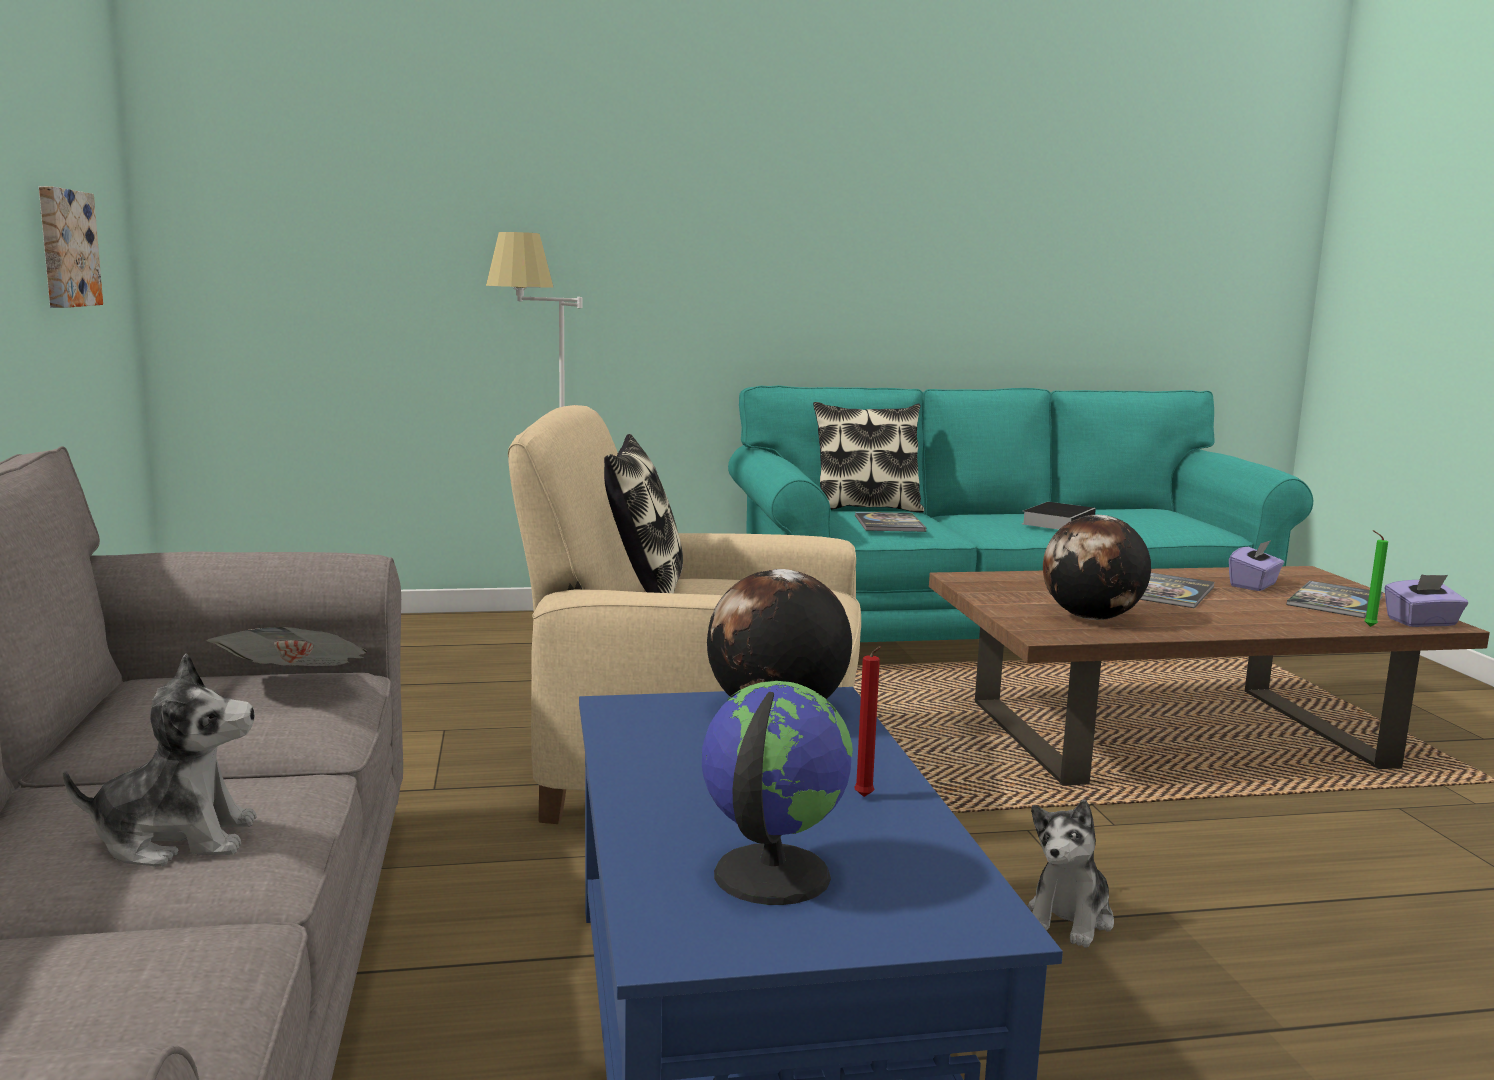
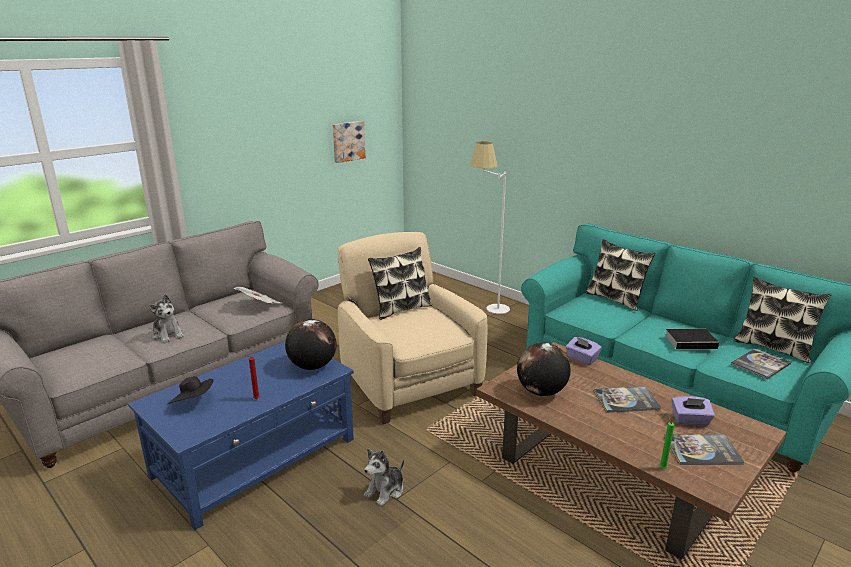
camera: 55 degrees right, 10 degrees up
(769, 874) = (194, 402): globe -> black hat
(889, 524) = (592, 311): book -> book (760, 364)
(1069, 919) = (385, 491): plush toy -> plush toy turned 45 degrees counterclockwise
(1121, 507) = (773, 347): none -> pillow
(1422, 622) = (705, 485): purple tissue box -> purple tissue box (581, 359)

